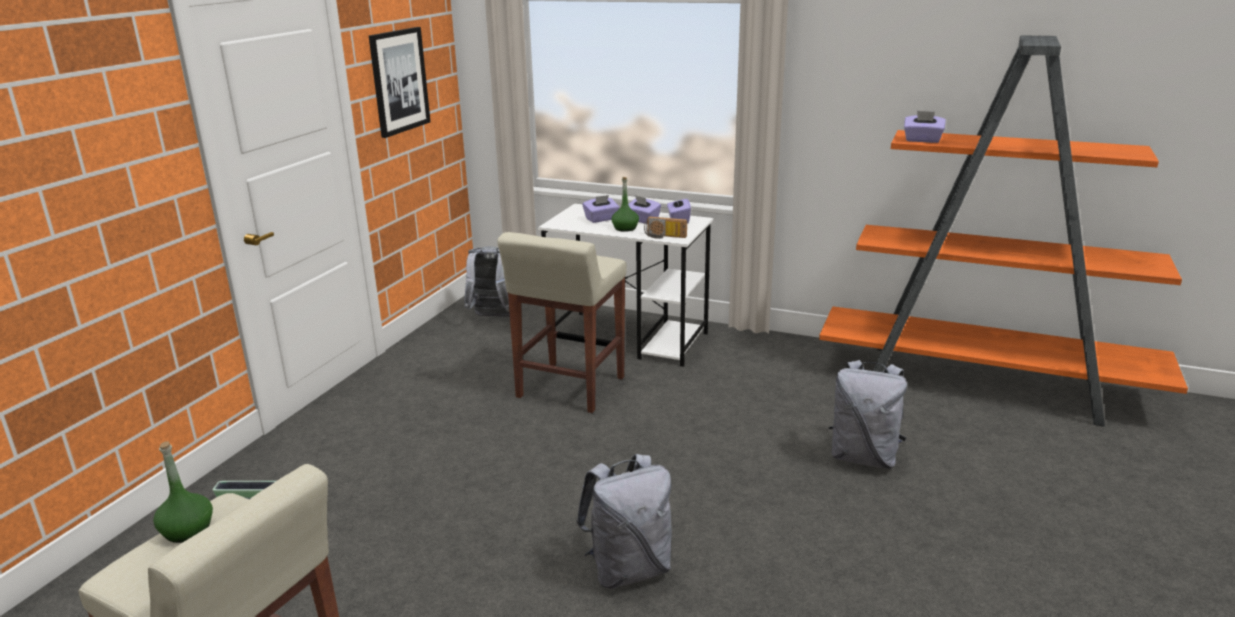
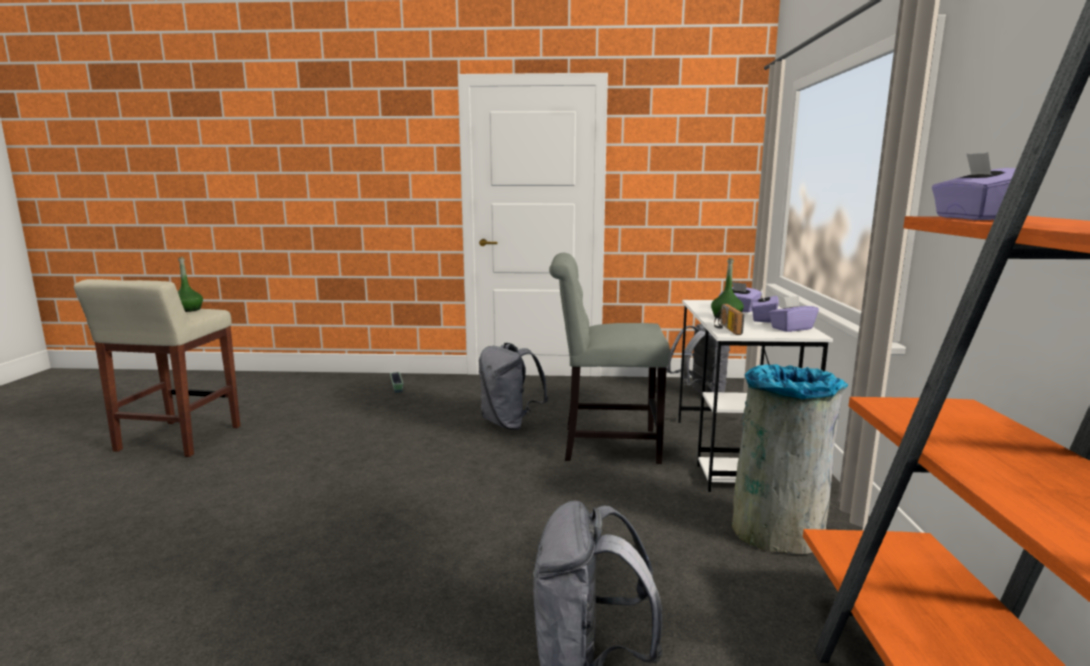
camera: 70 degrees right, 10 degrees down
(399, 81) = (672, 165): picture -> none
(569, 388) = (604, 445): beige stool -> grey chair
(628, 569) = (321, 520): grey backpack -> grey backpack (510, 424)
(750, 359) = (779, 532): none -> grey trash can

